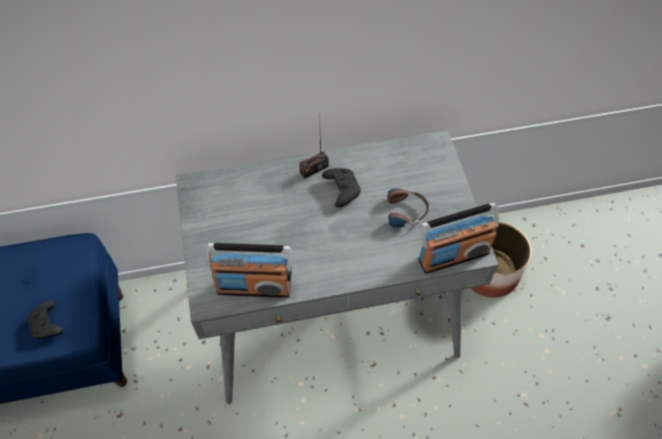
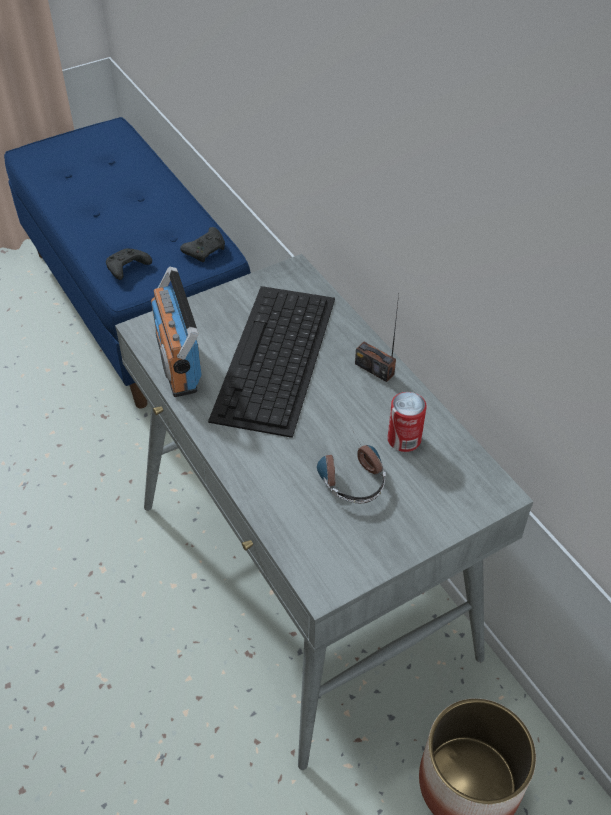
camera: 70 degrees right, 10 degrees down
(278, 223) = (276, 358): none -> keyboard
(341, 189) = (357, 404): black game controller -> black game controller (206, 250)
(380, 174) = (404, 439): none -> can
(453, 255) = (306, 556): radio -> none

